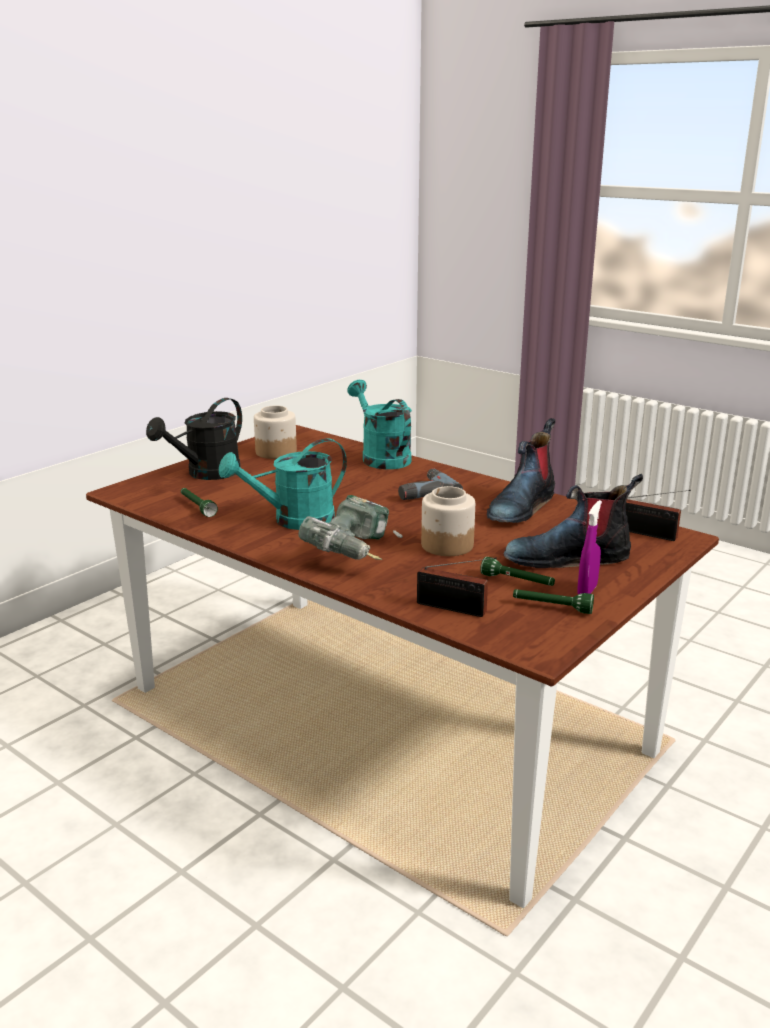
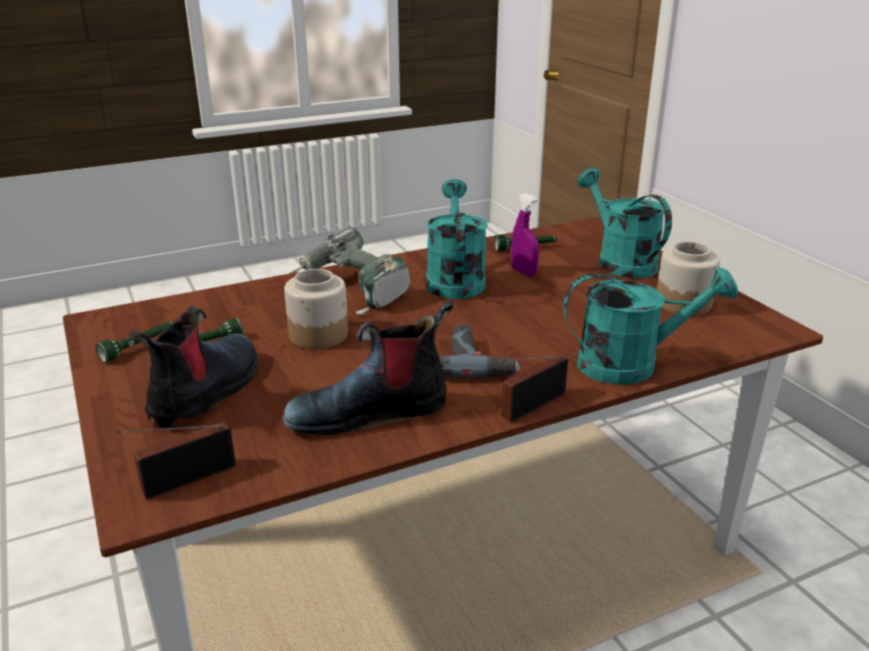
camera: 115 degrees right, 5 degrees up
(206, 474) = (619, 261): black watering can -> turquoise watering can
(455, 609) = (201, 306): radio -> radio (529, 406)
(521, 507) = (369, 412): boot -> boot turned 75 degrees counterclockwise
(587, 590) = (136, 375): purple spray bottle -> purple spray bottle (523, 272)

